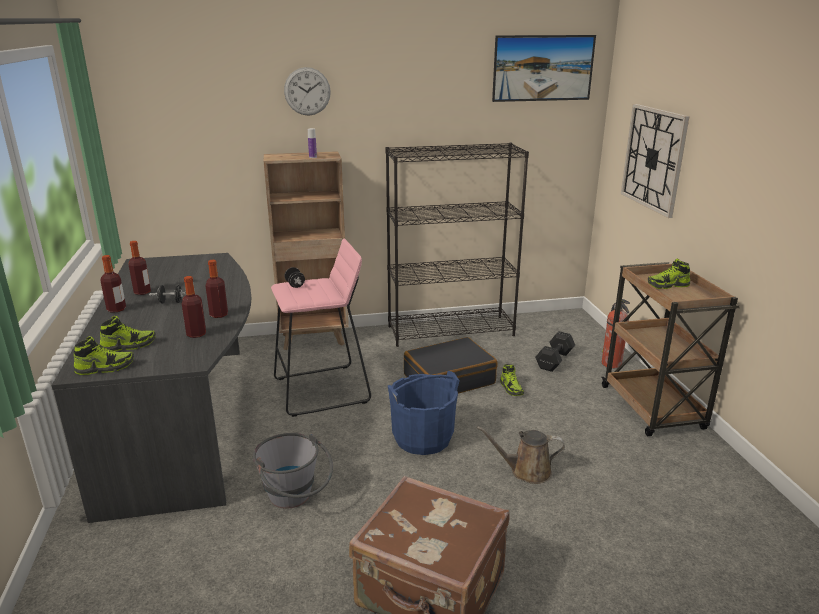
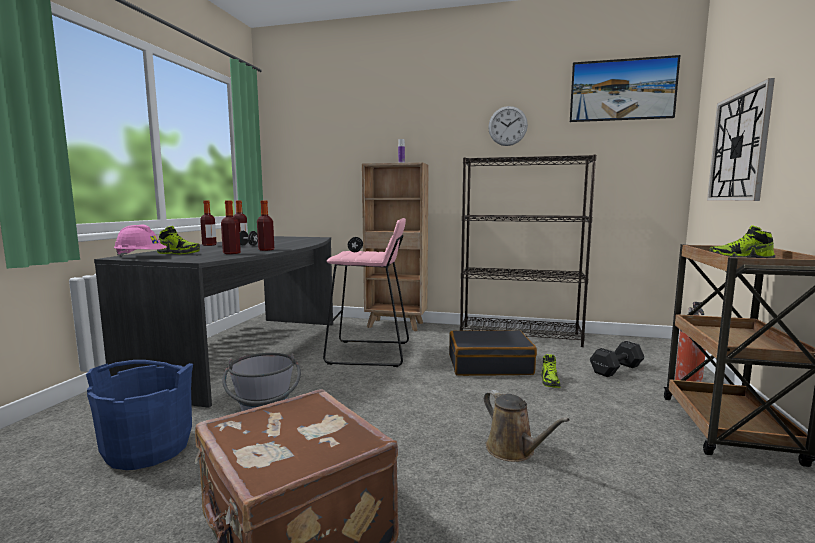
camera: 25 degrees right, 15 degrees down
(105, 368) = (141, 257): shoe -> pink hard hat
(307, 91) = (408, 117): wall clock -> wall clock (507, 126)
(422, 438) = (424, 400): blue bucket -> blue bucket (148, 449)
(526, 471) = (513, 450): brown watering can -> brown watering can turned 150 degrees counterclockwise

